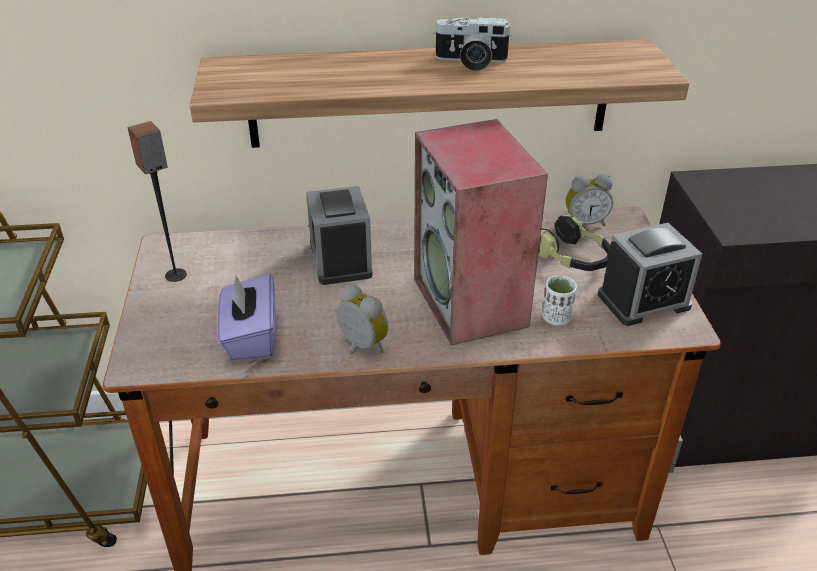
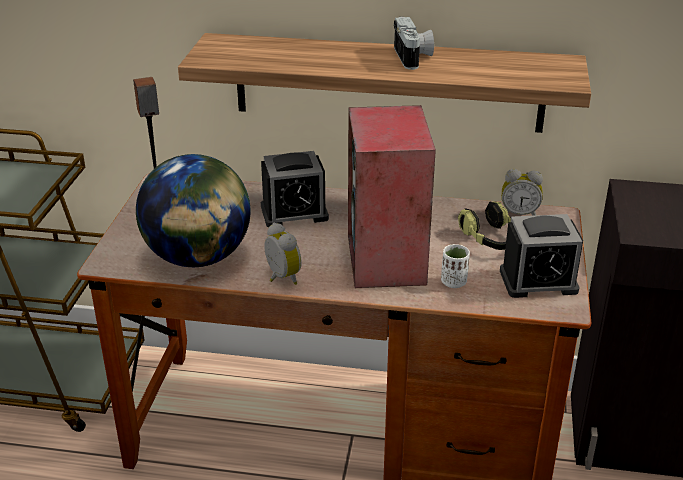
camera: 15 degrees right, 5 degrees down
(251, 337) = (198, 257): purple tissue box -> globe
(340, 260) = (294, 213): alarm clock -> alarm clock turned 105 degrees counterclockwise
(470, 62) = (414, 58): camera -> camera turned 120 degrees counterclockwise

